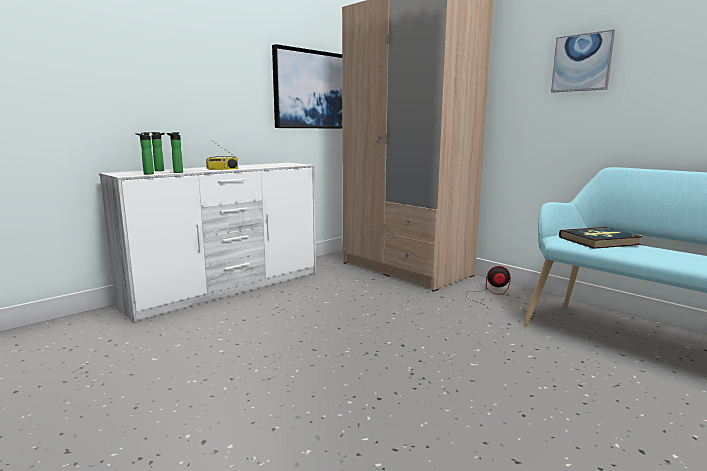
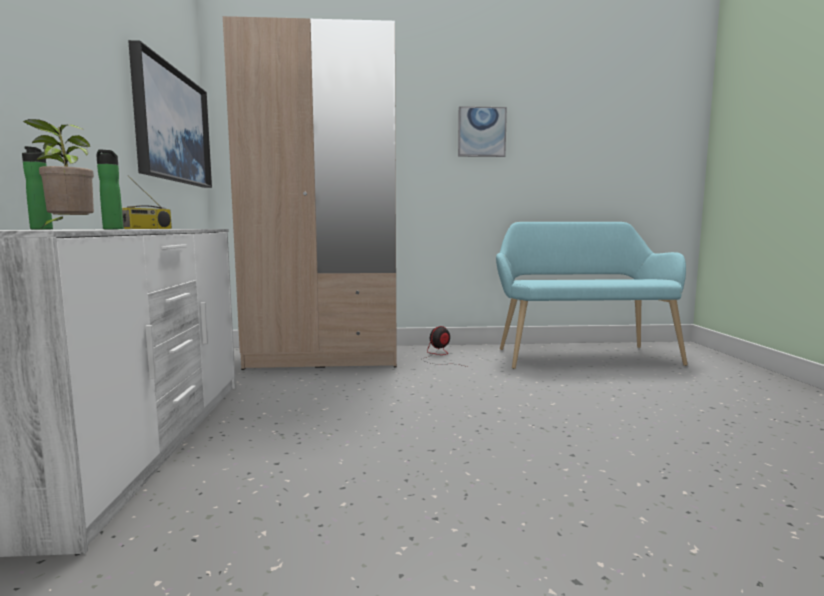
camera: 50 degrees left, 5 degrees down
(147, 174) = (68, 229): bottle -> potted plant
(599, 241) = (550, 279): book -> none

